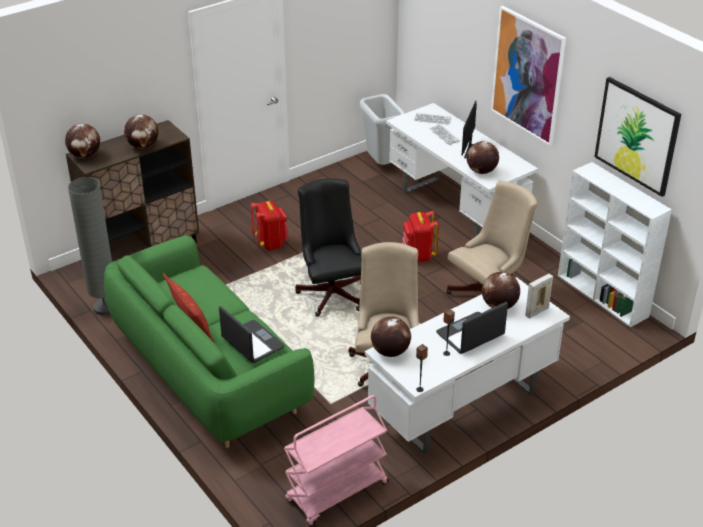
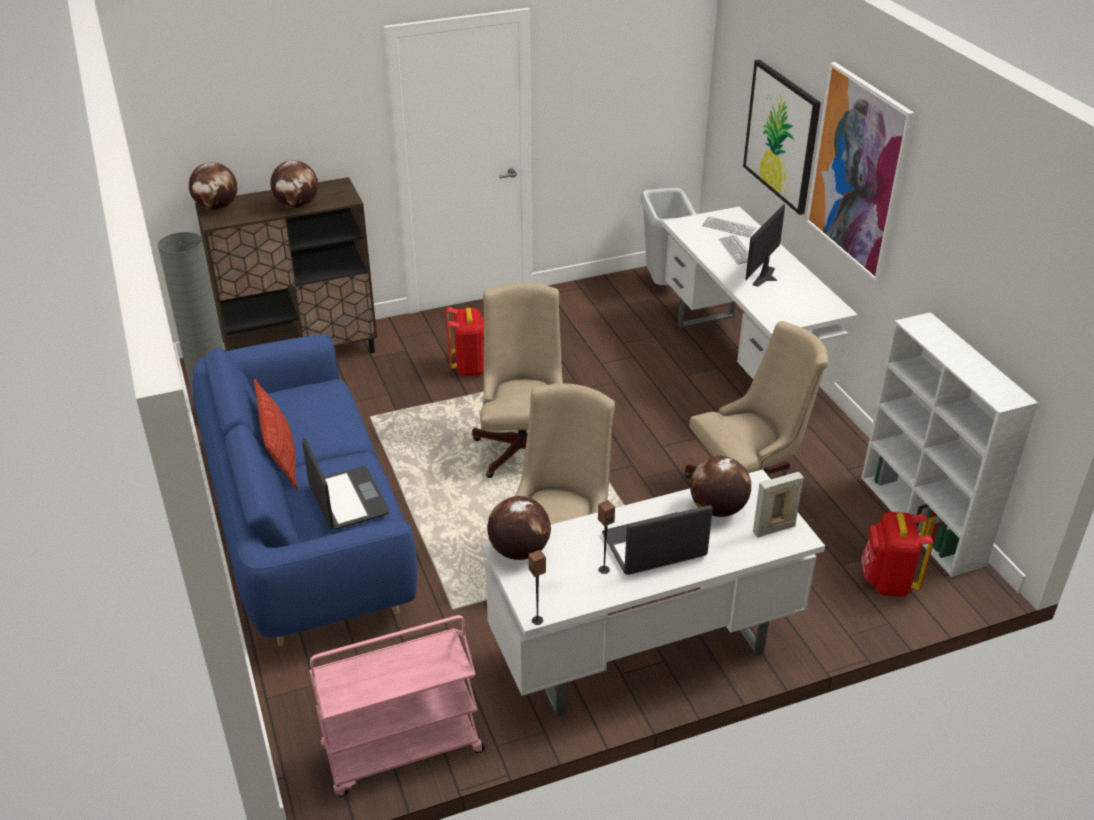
camera: 15 degrees right, 0 degrees up
(208, 371) = (307, 528): green sofa -> blue sofa
(332, 292) = (524, 446): black office chair -> beige office chair
(418, 255) = (666, 415): red backpack -> red backpack (887, 582)
(481, 171) = (770, 307): globe -> none
(637, 135) = (1000, 277): picture -> picture (781, 136)

